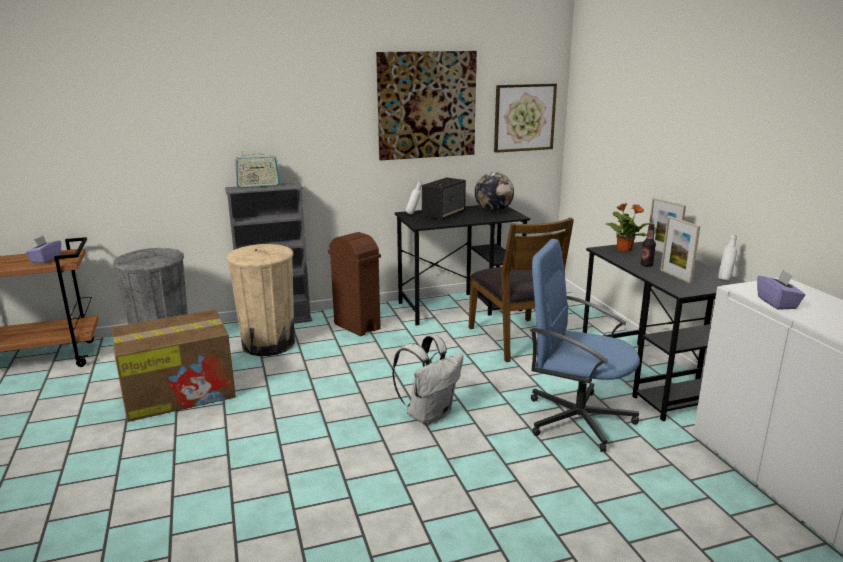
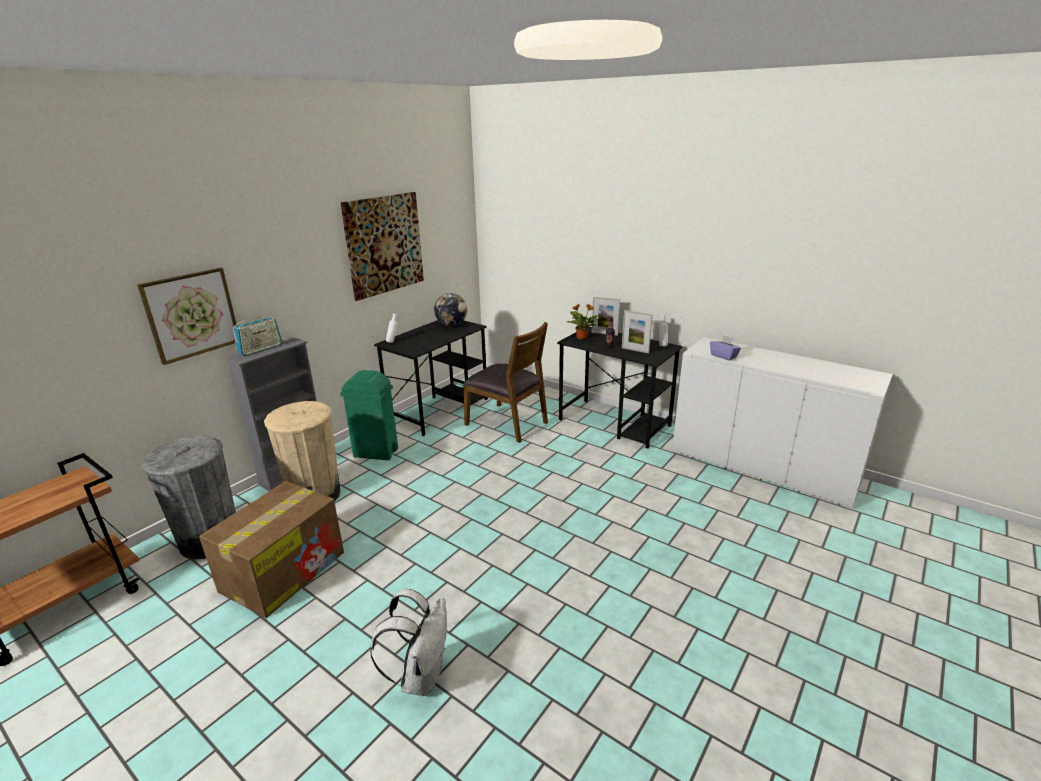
camera: 35 degrees left, 5 degrees up
(46, 259) = (57, 493): purple tissue box -> none
(357, 327) = (376, 453): brown trash can -> green trash can
(429, 414) = (511, 501): white backpack -> white backpack (421, 675)
(443, 214) = (418, 337): speaker -> none
(524, 117) = (451, 243): picture -> picture (191, 314)
(577, 419) = (603, 466): blue office chair -> none

